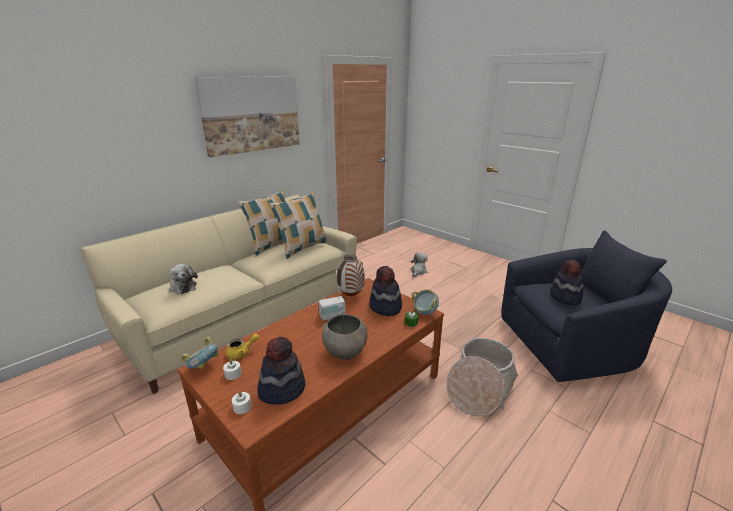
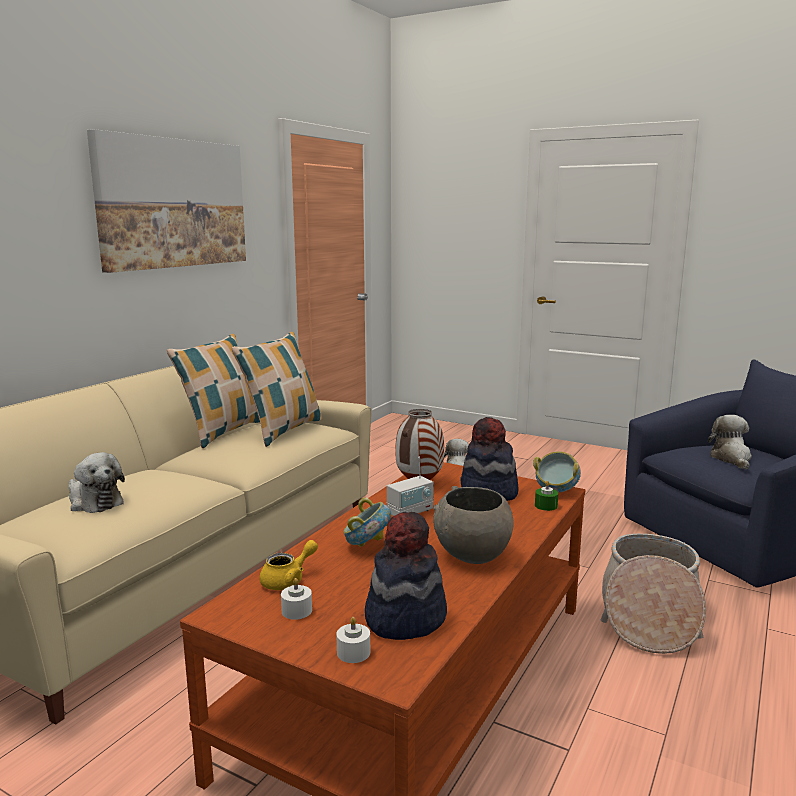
camera: 15 degrees left, 10 degrees down
(204, 367) = (232, 609): bowl -> bowl (367, 546)
(564, 297) = (731, 458): hat -> plush toy

